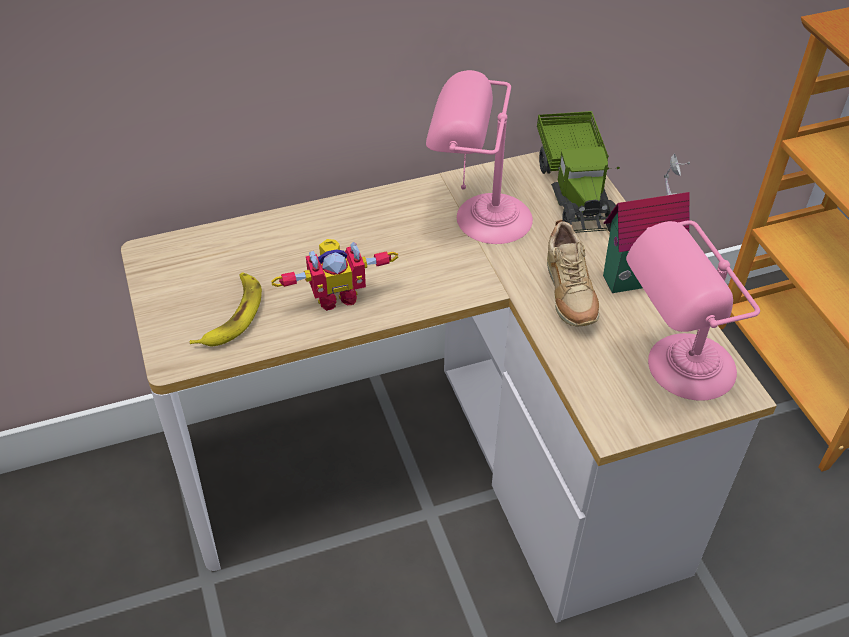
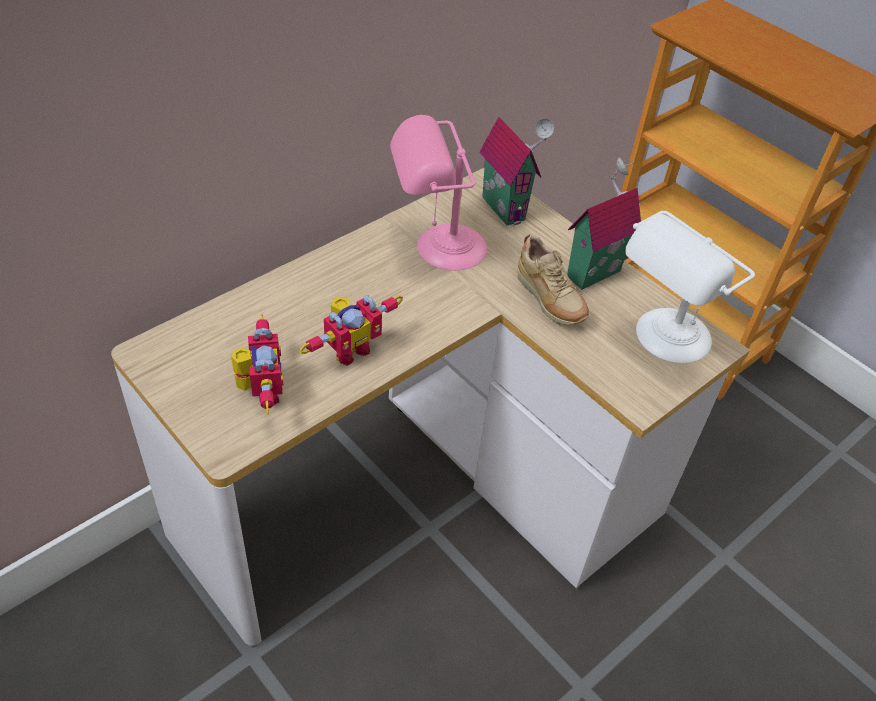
camera: 25 degrees left, 0 degrees up
(232, 315) = (260, 392): banana -> toy robot
(575, 190) = (506, 208): toy truck -> toy house
(675, 372) = (664, 343): pink table lamp -> white table lamp

